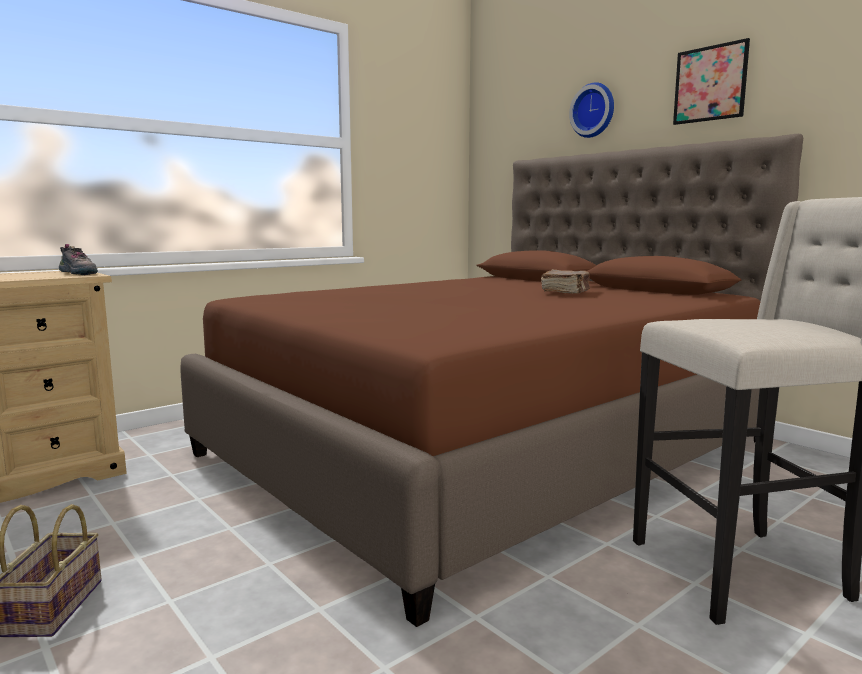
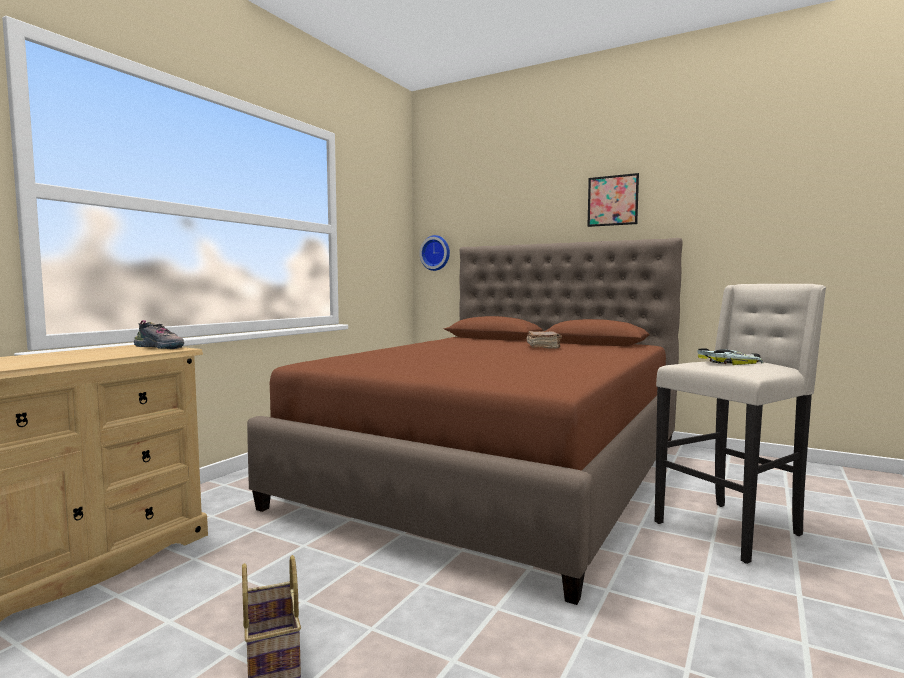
camera: 20 degrees left, 5 degrees down
(594, 110) = (524, 213): wall clock -> wall clock (436, 253)
(754, 322) = (732, 363): none -> toy car

